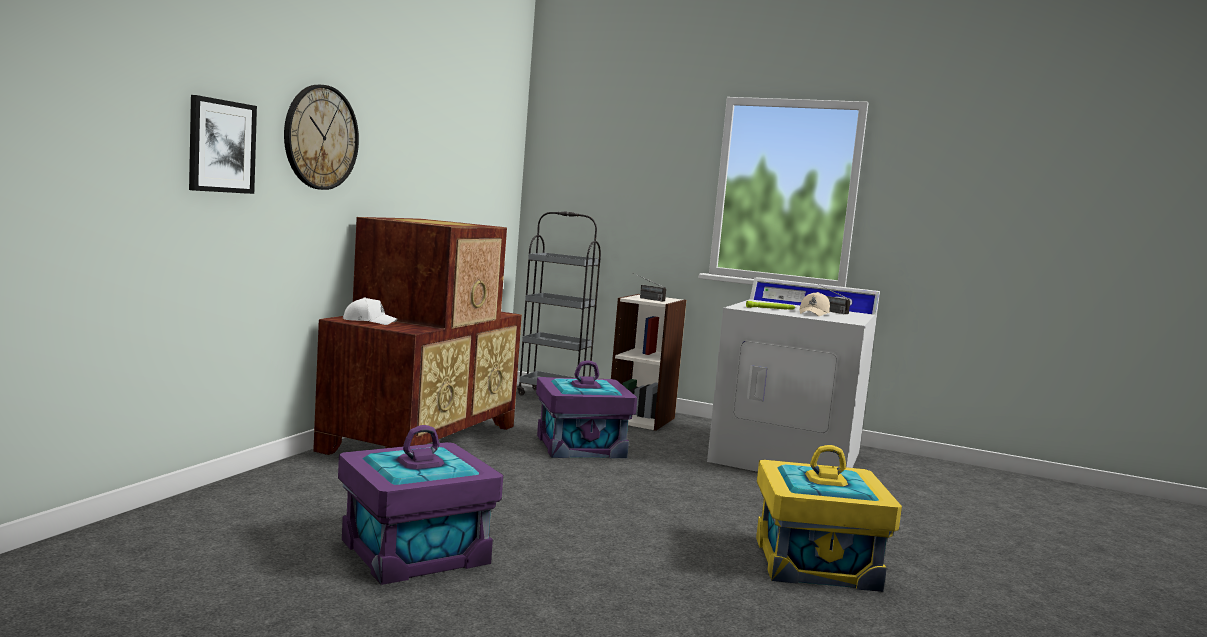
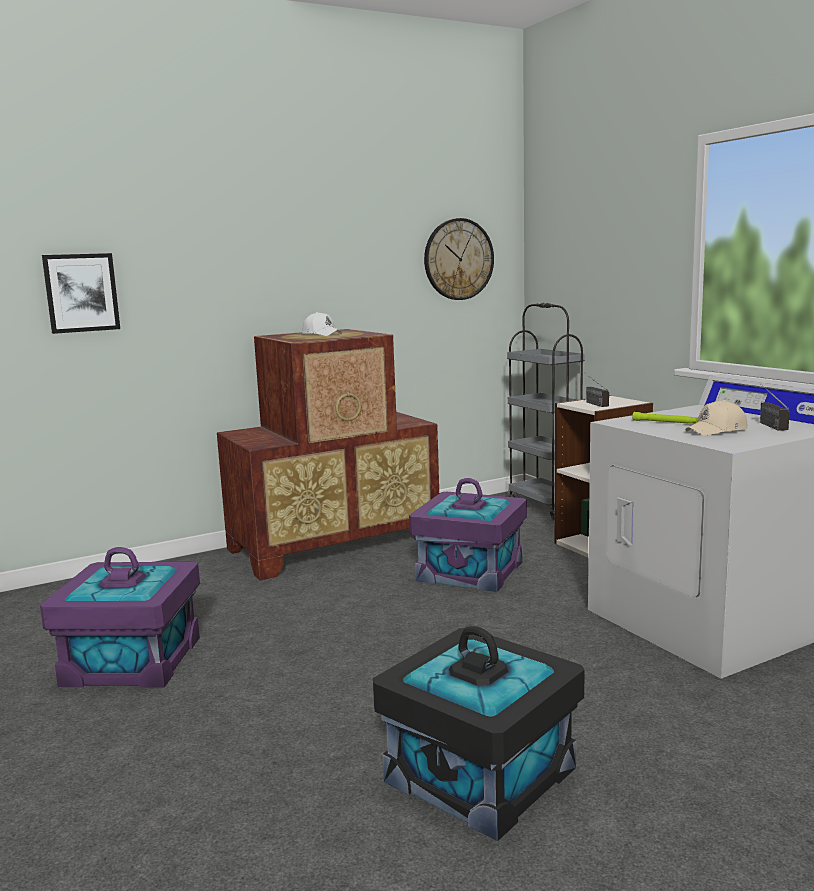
camera: 40 degrees right, 5 degrees up
(321, 137) = (200, 268): wall clock -> wall clock (458, 259)
(369, 321) = (250, 435): white cap -> white cap (322, 334)
(815, 563) = (481, 774): yellow storage box -> black storage box

